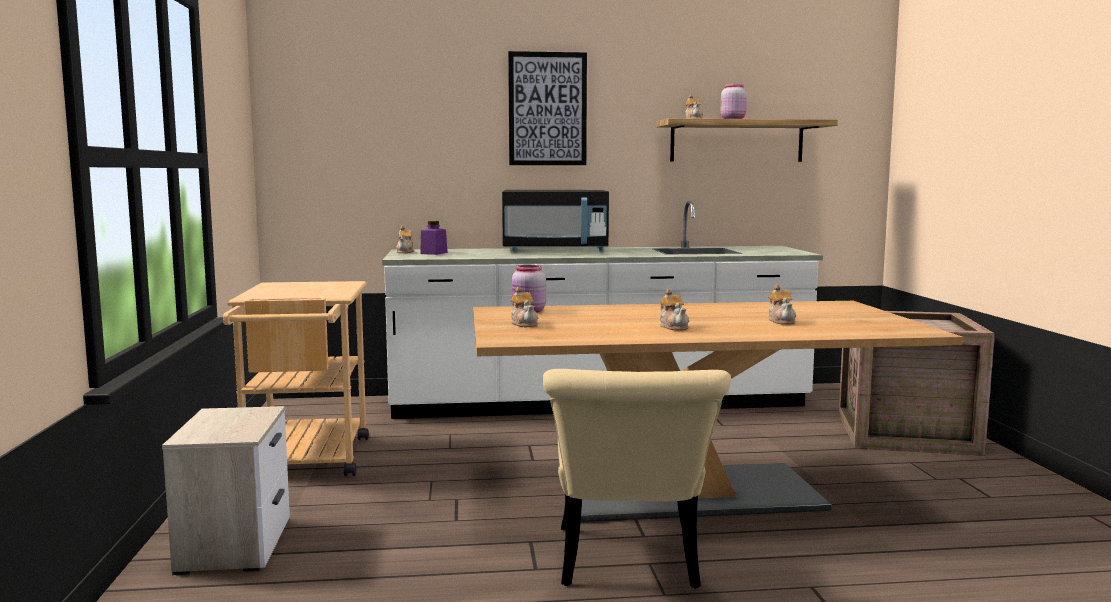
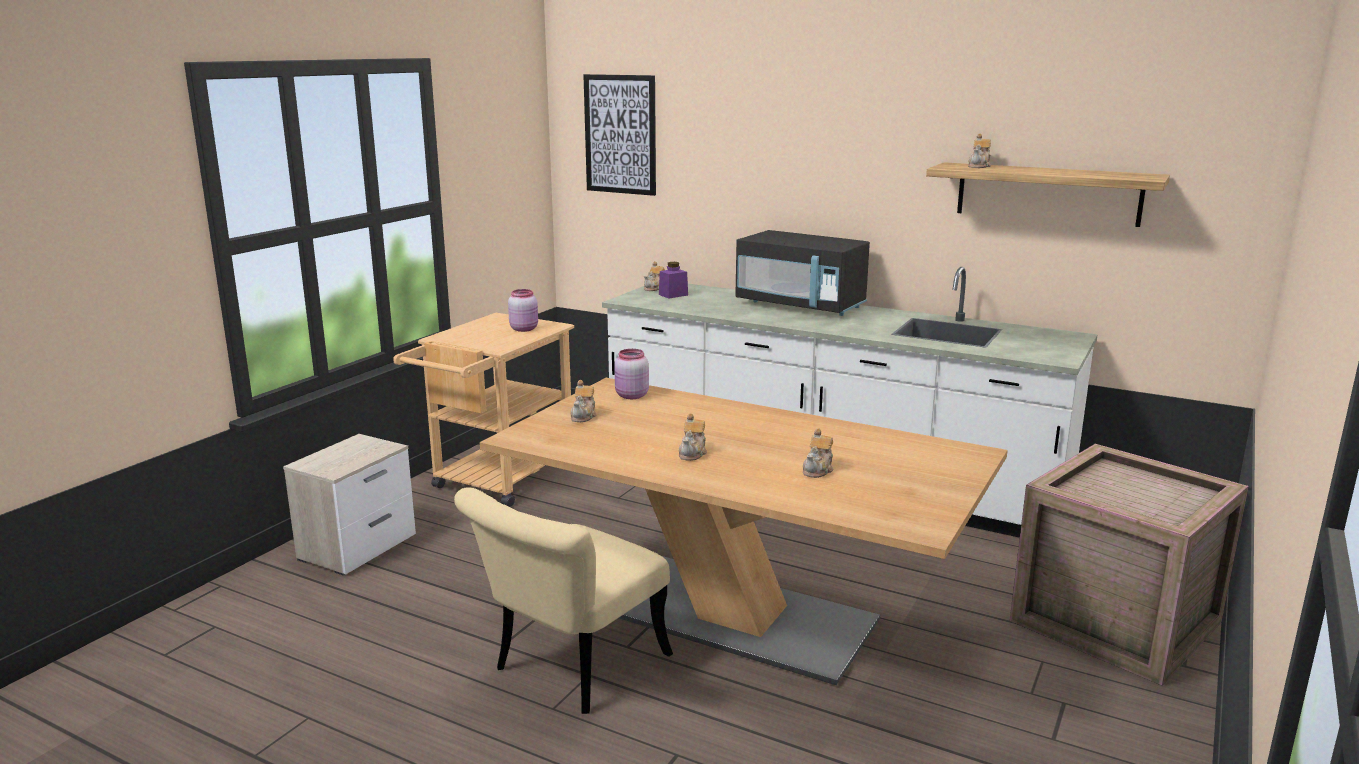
camera: 35 degrees right, 10 degrees up
(547, 109) = (817, 142): picture -> picture (620, 134)
(733, 119) = (1024, 170): pink jar -> pink jar (524, 329)

